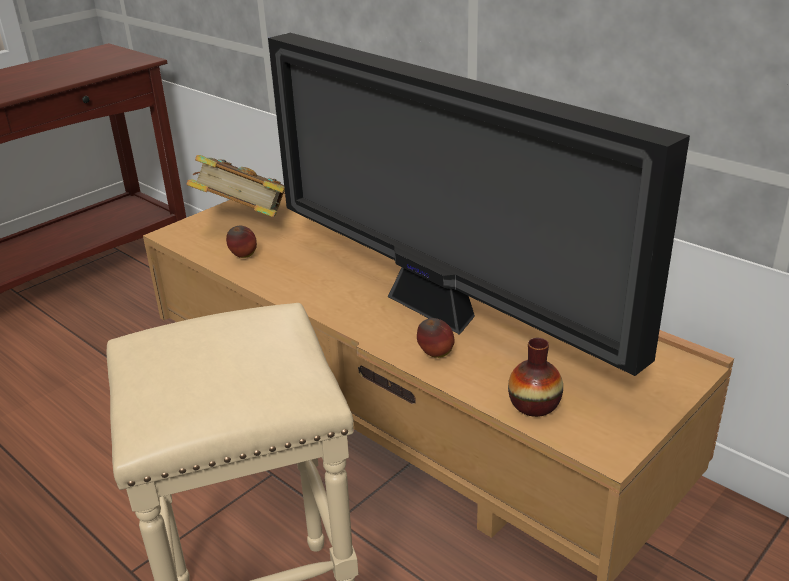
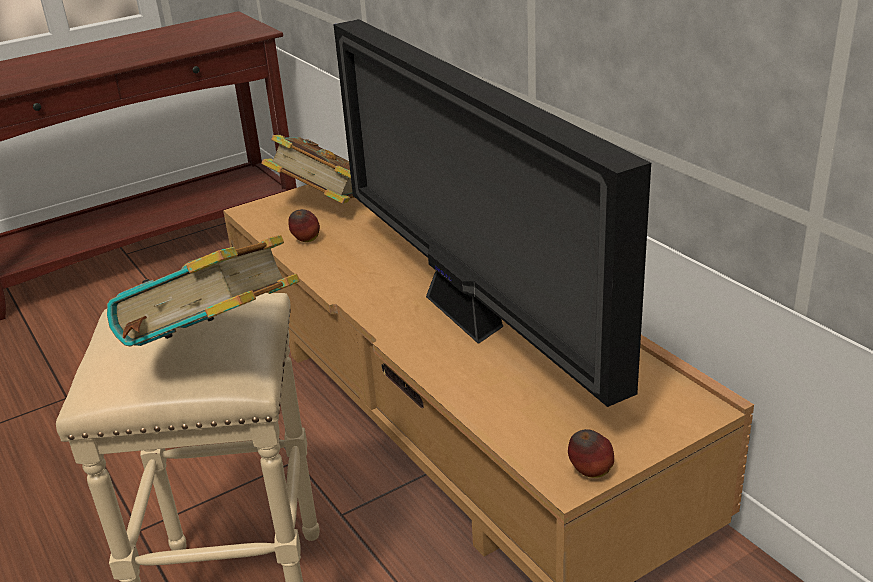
camera: 15 degrees right, 0 degrees up
(274, 366) = (218, 349): none -> book
(435, 355) = (444, 361): apple -> apple (590, 473)
(534, 405) = (517, 424): vase -> none

